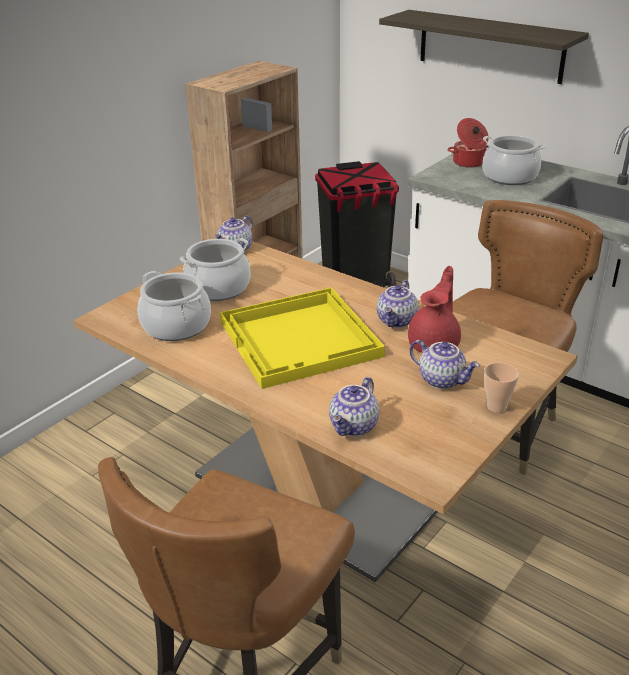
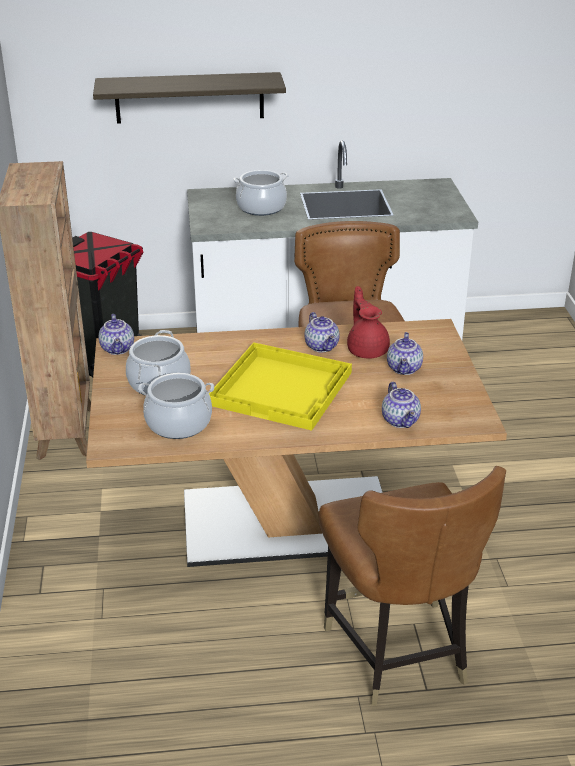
camera: 45 degrees left, 0 degrees up
(442, 380) = (405, 369): teapot -> teapot turned 105 degrees clockwise
(468, 163) = (214, 206): cooking pot -> none
(496, 407) = (455, 369): cup -> none

